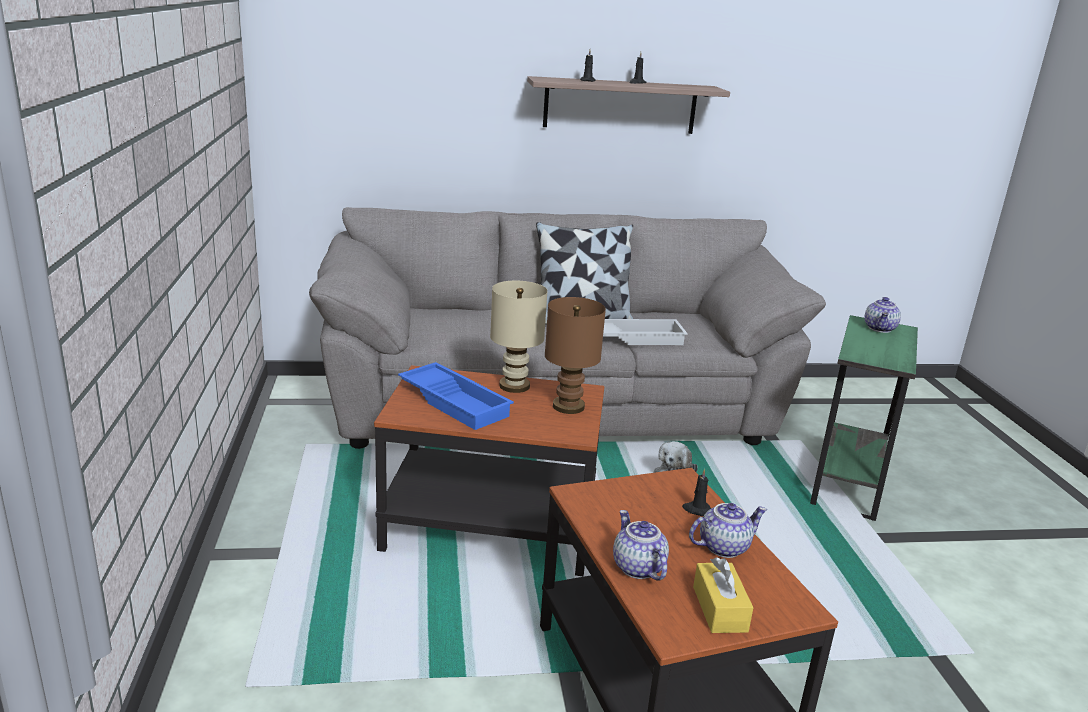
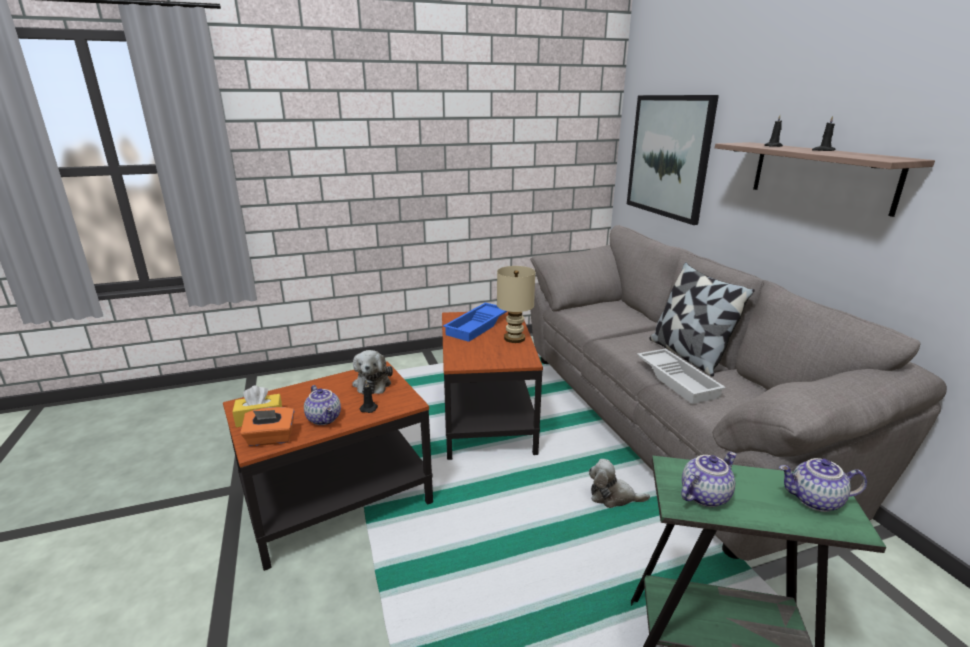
camera: 80 degrees right, 0 degrees up
(385, 98) = (668, 156): none -> picture
(569, 406) = (496, 357): brown table lamp -> none
(623, 502) = (373, 383): none -> plush toy
(637, 568) = (302, 391): teapot -> teapot (704, 495)
(778, 594) = (271, 439): none -> orange tissue box

